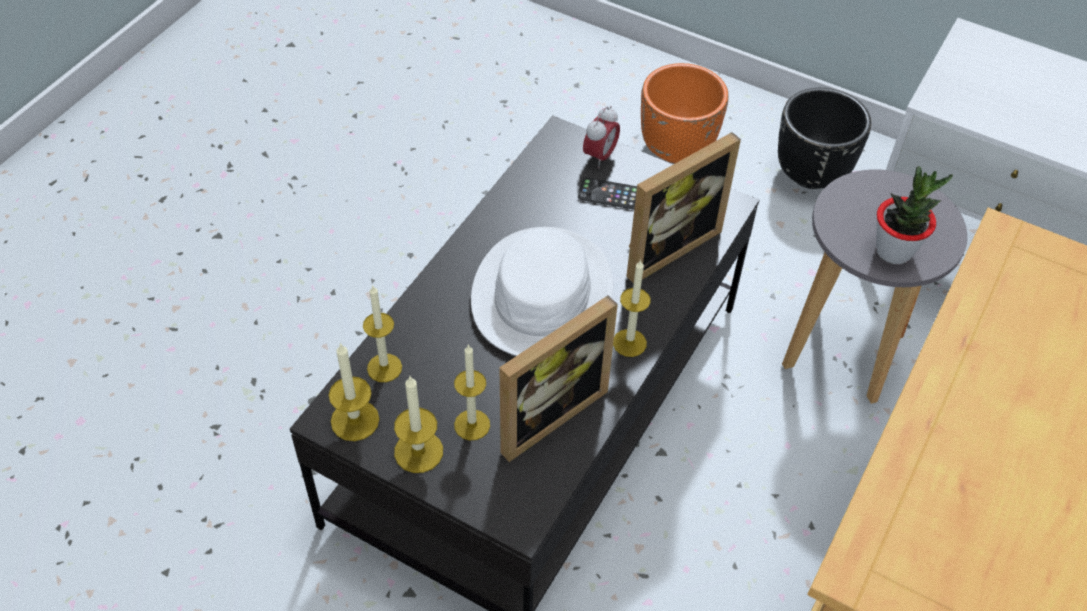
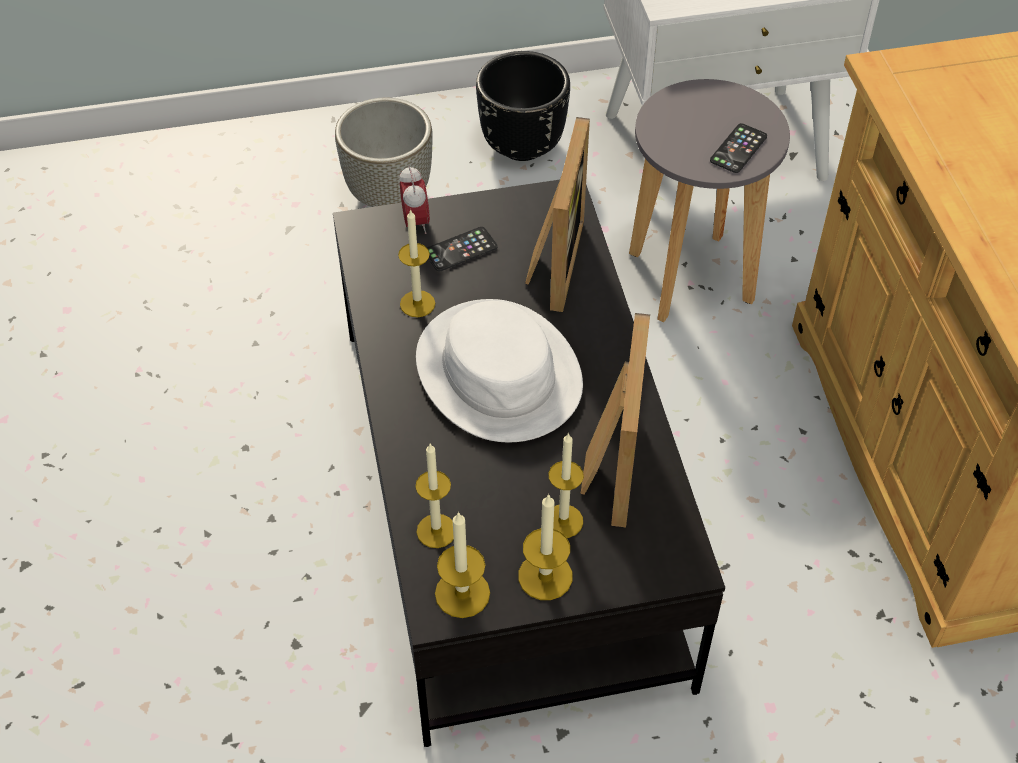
camera: 40 degrees left, 0 degrees up
(629, 343) = (611, 362): candle -> candle (417, 304)
(677, 150) = (390, 194): orange planter -> grey planter
(894, 251) = (738, 149): potted plant -> phone

